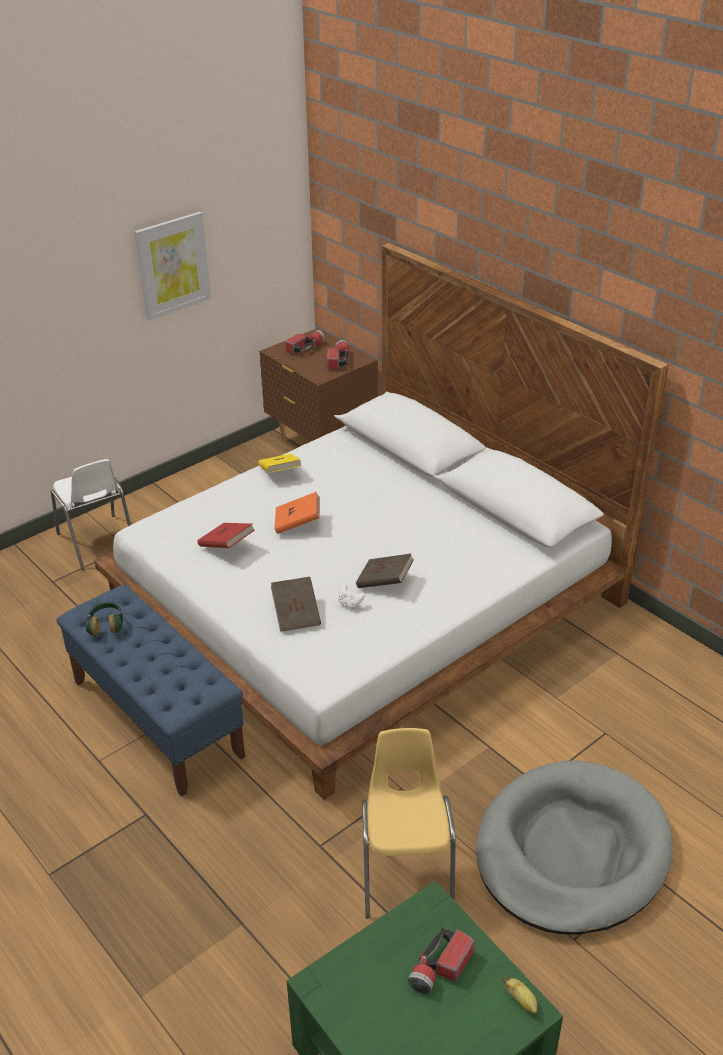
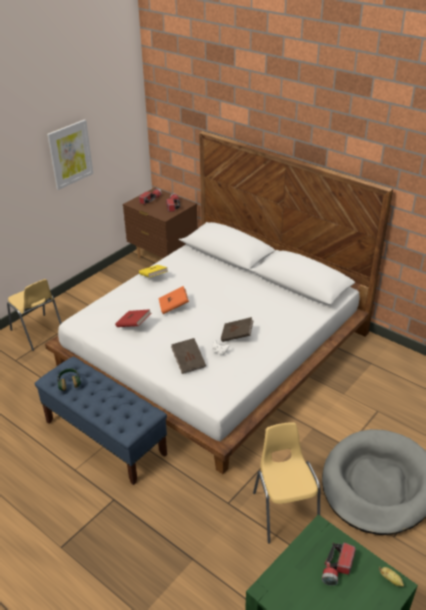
camera: 10 degrees left, 0 degrees up
(97, 543) = (38, 333): white chair -> yellow chair

